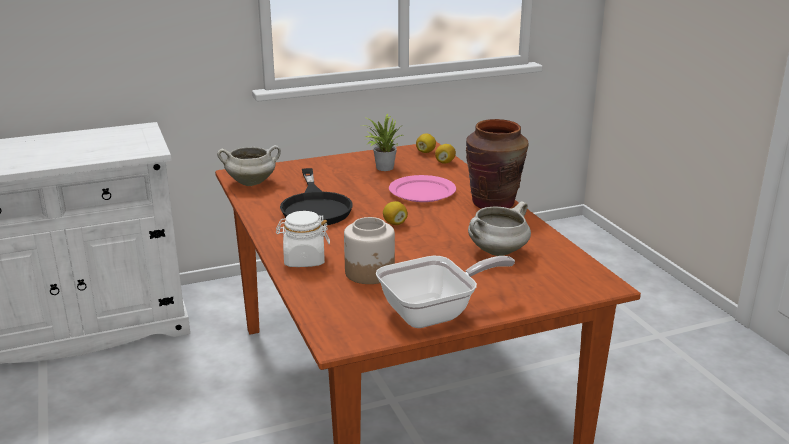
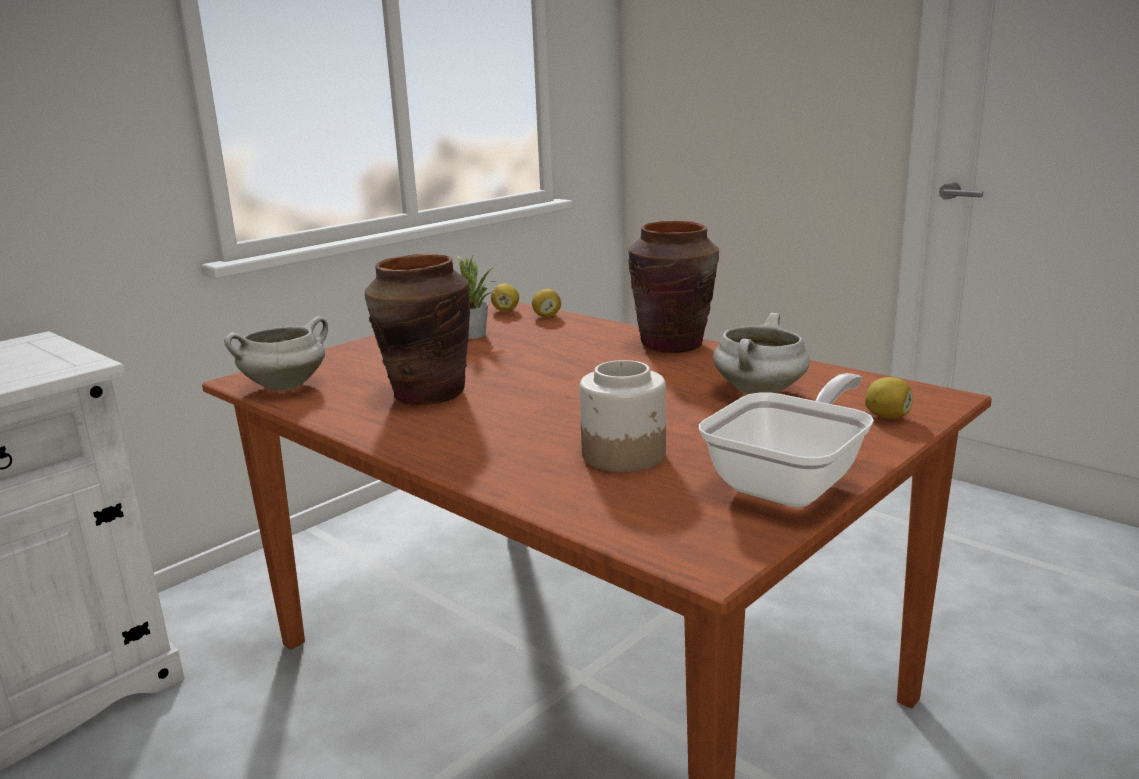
camera: 25 degrees left, 5 degrees down
(304, 260) = (499, 463): white jar -> none
(315, 206) = (428, 394): black frying pan -> brown vase
(394, 223) = (574, 390): lemon -> lemon (887, 417)
(422, 192) = (562, 350): pink plate -> none

